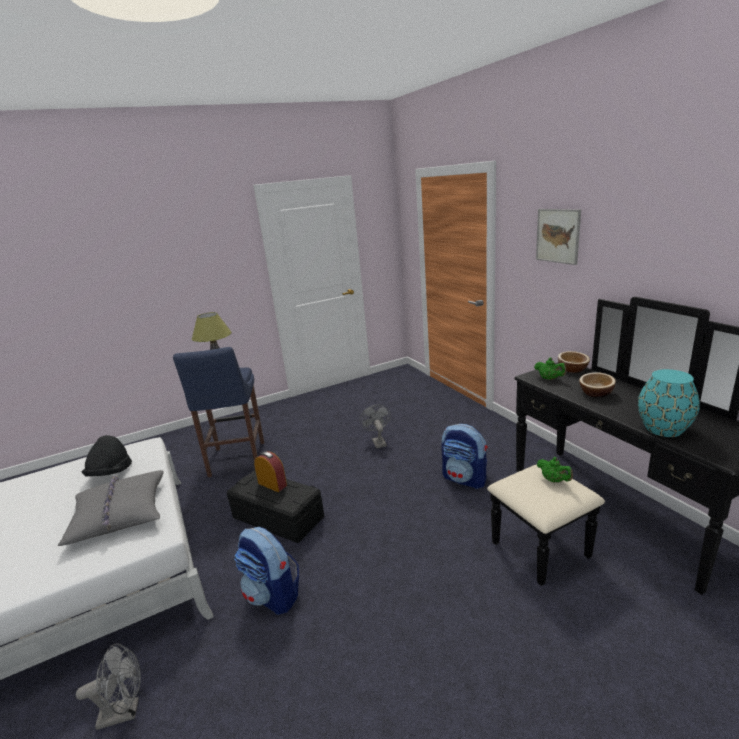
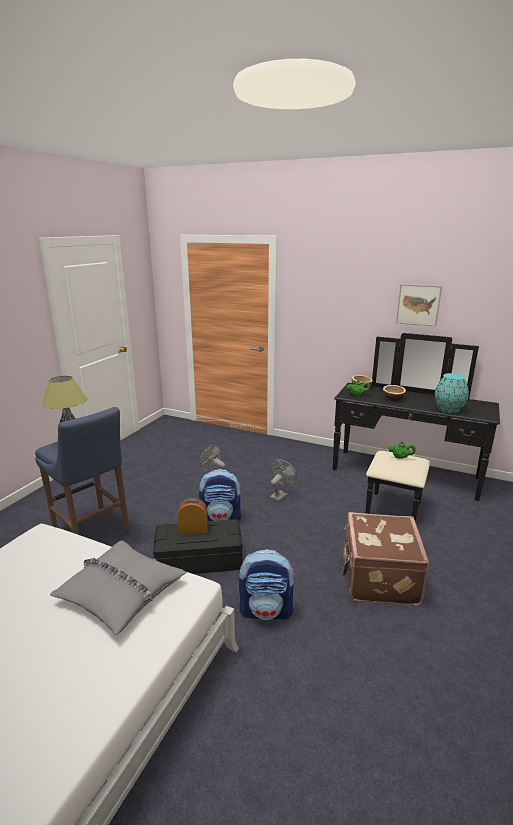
camera: 40 degrees left, 0 degrees up
(110, 473) = (42, 569): black hat -> none
(125, 711) = (253, 745): grey fan -> grey fan (281, 495)
(417, 625) = (378, 578): none -> brown suitcase
(465, 479) = (307, 484): backpack -> backpack (221, 518)
(558, 236) = (338, 294): picture -> picture (418, 305)

